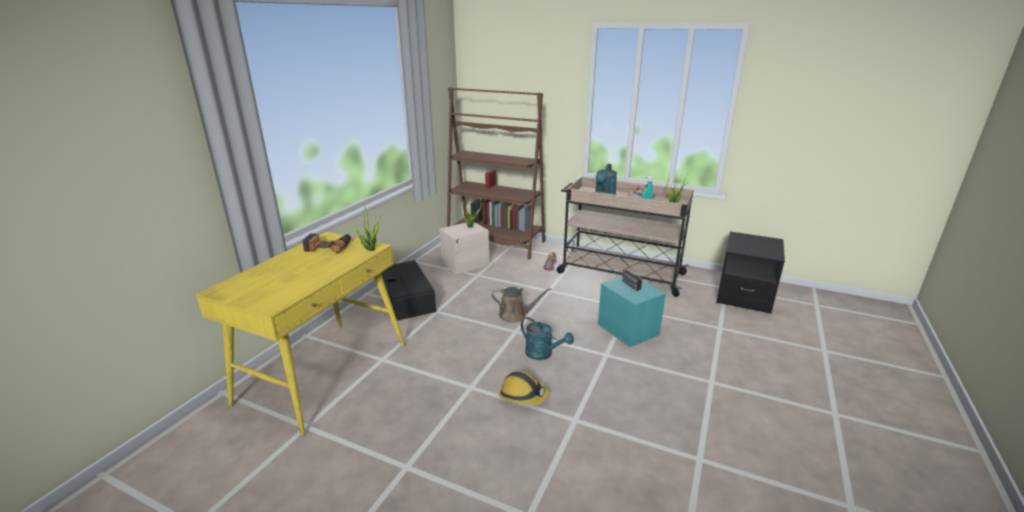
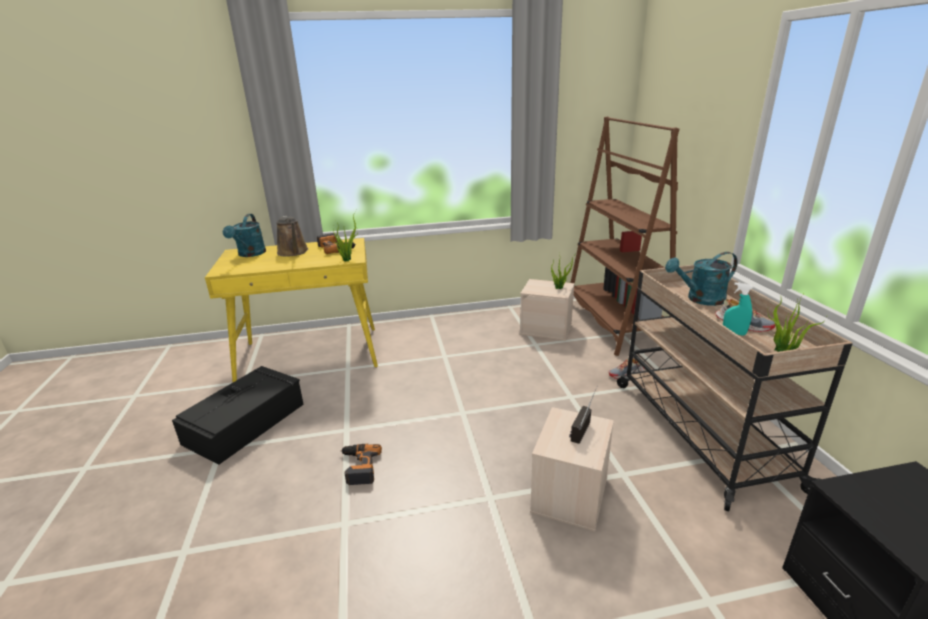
camera: 55 degrees right, 0 degrees up
(405, 298) = (446, 333): black storage box -> black storage box (247, 422)
(515, 315) = (492, 399): brown watering can -> brown watering can (293, 252)
(523, 395) = (358, 467): hard hat -> power drill
(543, 354) = (441, 448): turquoise watering can -> turquoise watering can (250, 254)
(629, 329) = (570, 495): turquoise storage box -> beige storage box

